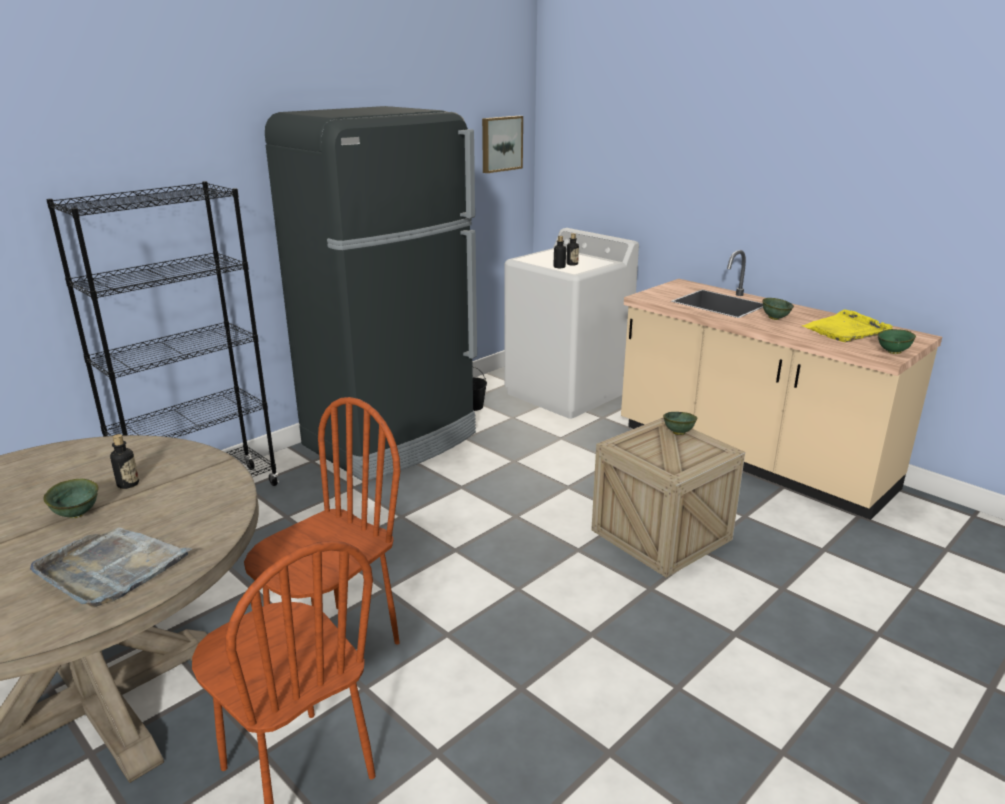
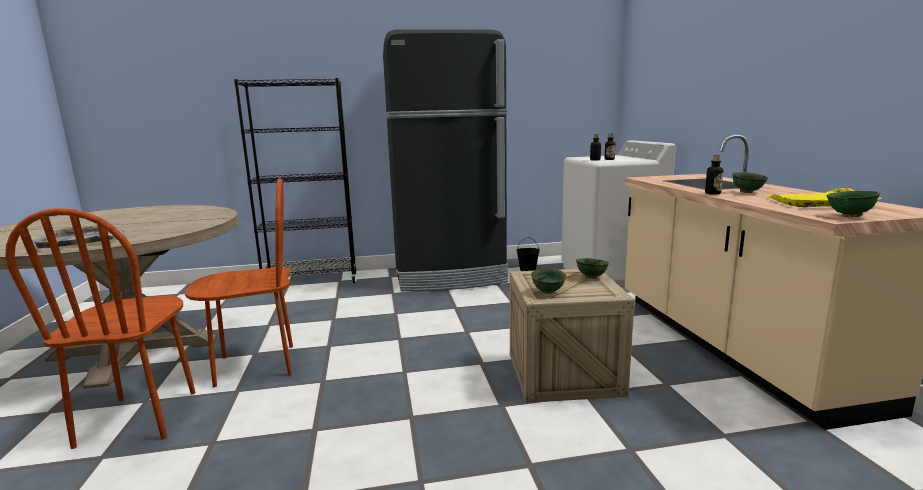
camera: 35 degrees right, 10 degrees down
(77, 514) = (128, 223): green bowl -> green bowl (548, 292)
(128, 484) = (171, 218): bottle -> bottle (712, 193)
(500, 143) = (585, 76): picture -> none

